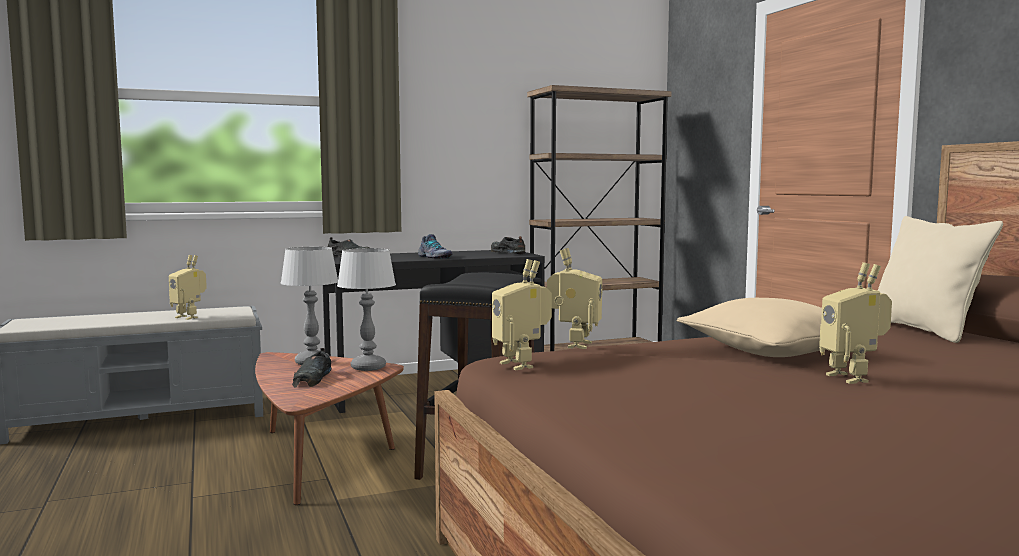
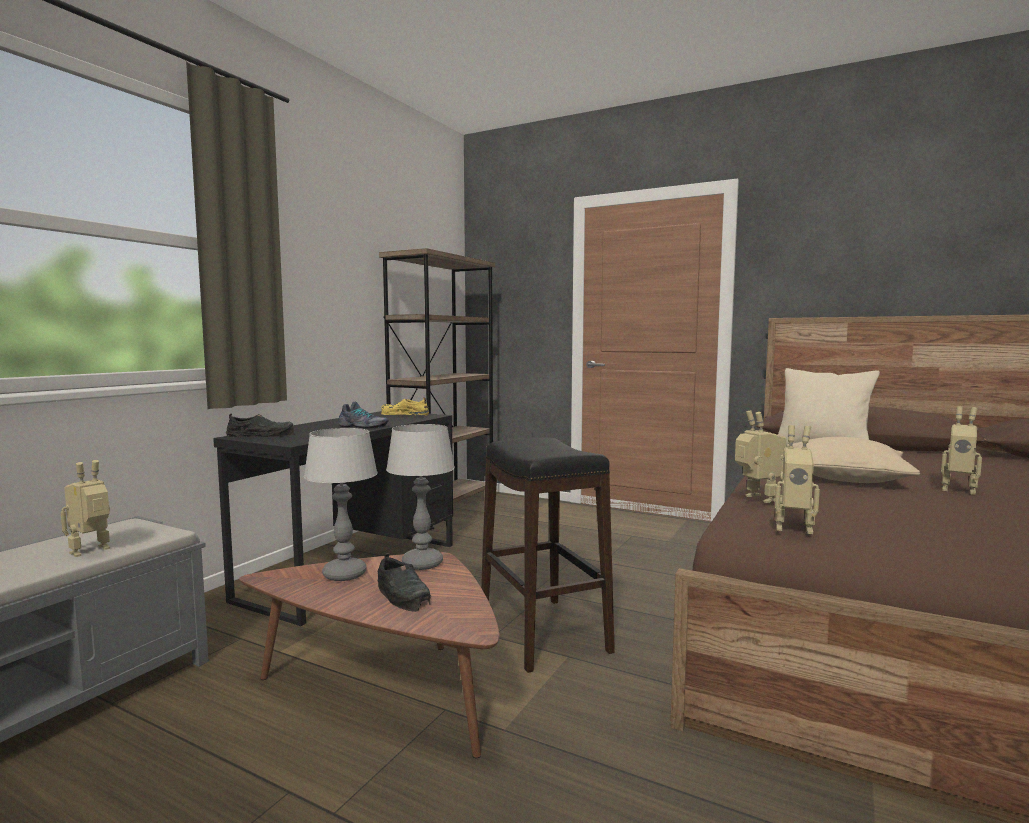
camera: 40 degrees left, 0 degrees up
(189, 317) = (92, 552): toy robot -> toy robot turned 135 degrees clockwise
(507, 252) = (404, 414): black shoe -> yellow shoe

